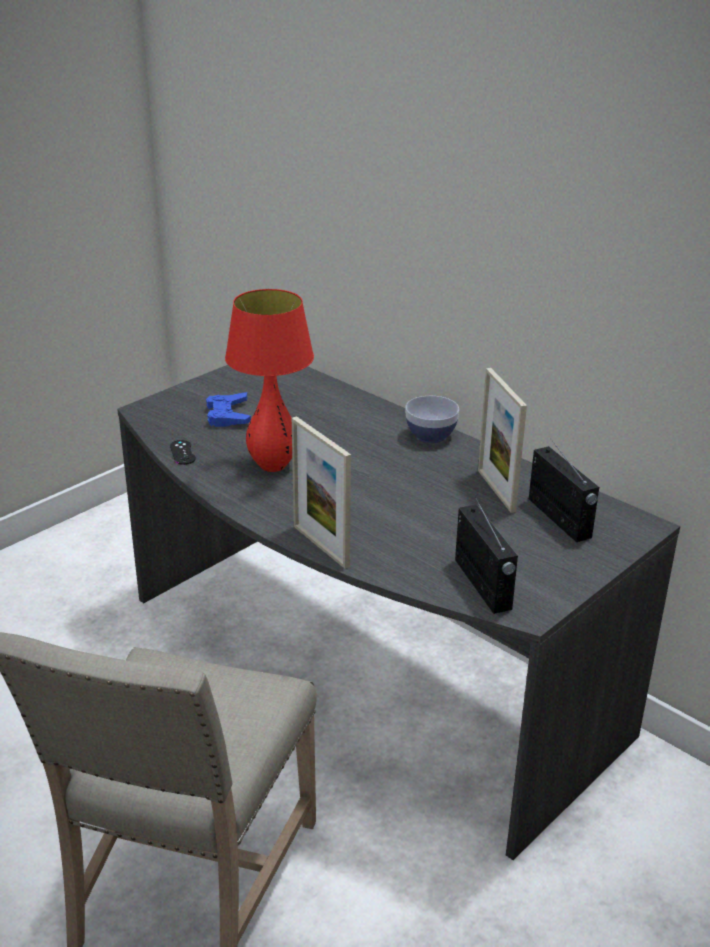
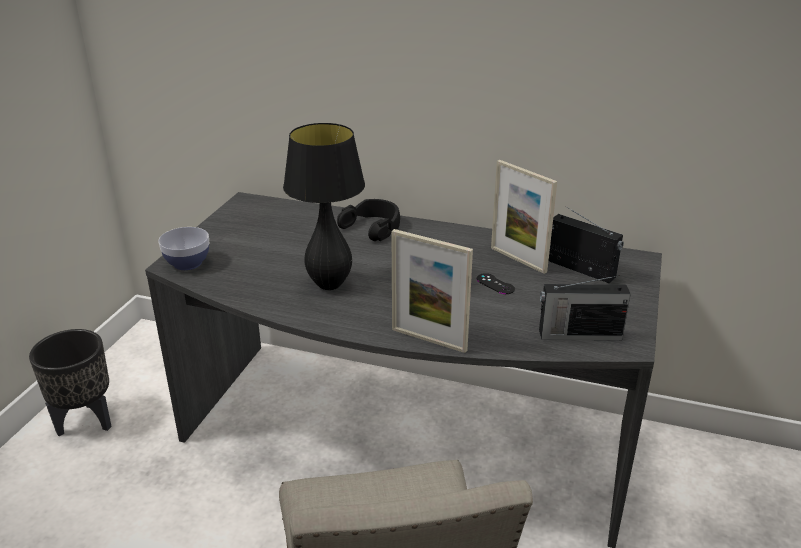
camera: 25 degrees left, 0 degrees up
(69, 555) = (86, 421): none -> black planter
(182, 452) = (240, 293): black game controller -> black game controller (495, 284)
(228, 415) = (253, 252): blue game controller -> none
(272, 466) = (329, 285): red table lamp -> black table lamp
(370, 417) = (372, 227): none -> black headphones
(430, 435) = (431, 230): bowl -> bowl (187, 263)
(483, 585) = (578, 334): radio -> radio turned 135 degrees clockwise

